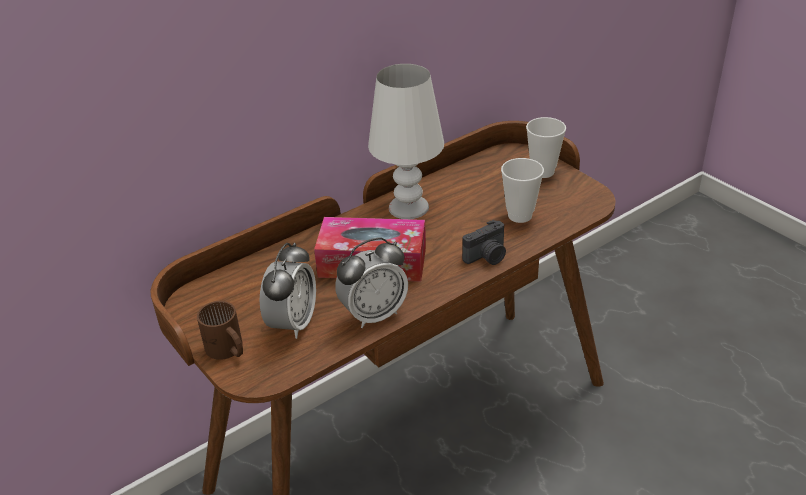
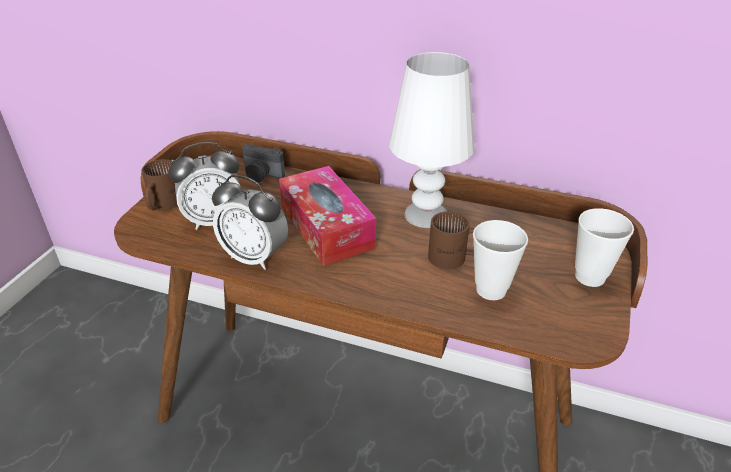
camera: 55 degrees right, 0 degrees up
(472, 216) = (454, 258): none -> brown mug
(487, 257) = (398, 293): camera -> camera (261, 175)

